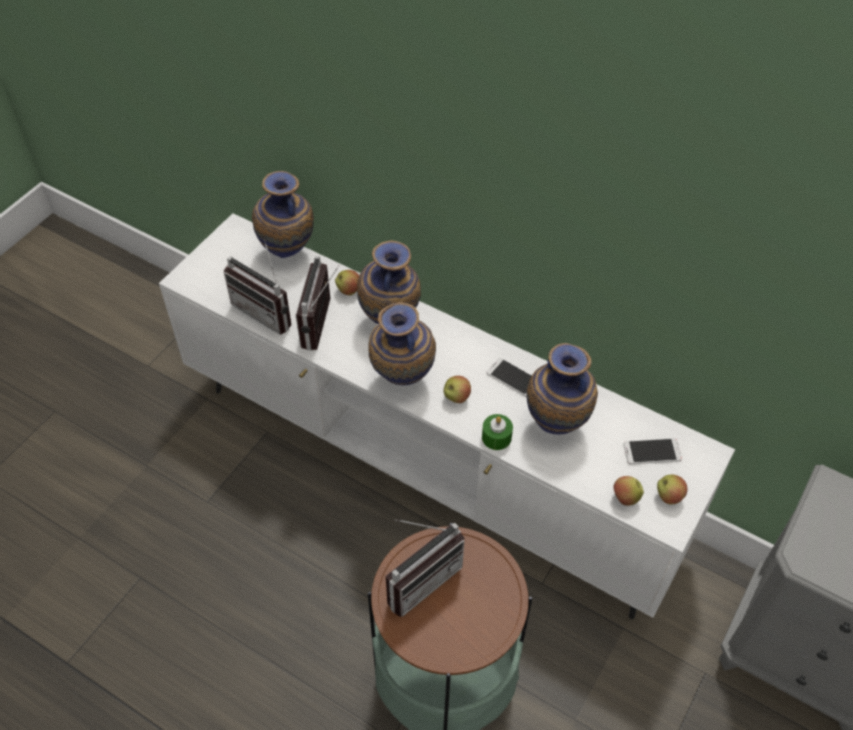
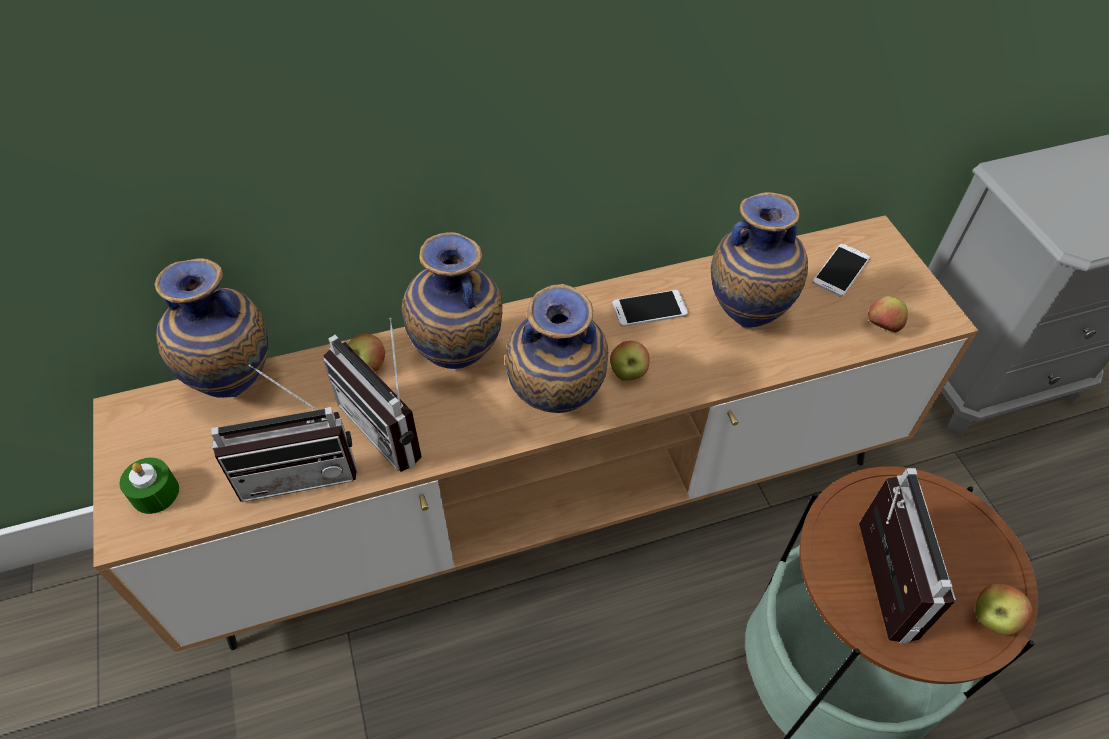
camera: 50 degrees left, 0 degrees up
(427, 466) = (551, 505): white tv stand -> brown tv stand
(496, 437) = (715, 376): green candle -> green candle (155, 493)
(668, 496) = (905, 295): apple -> apple (992, 619)

